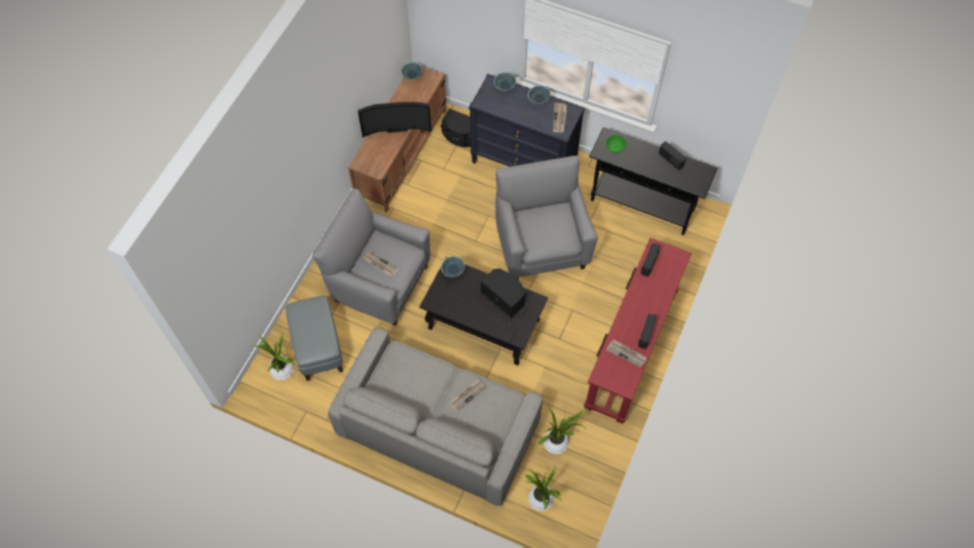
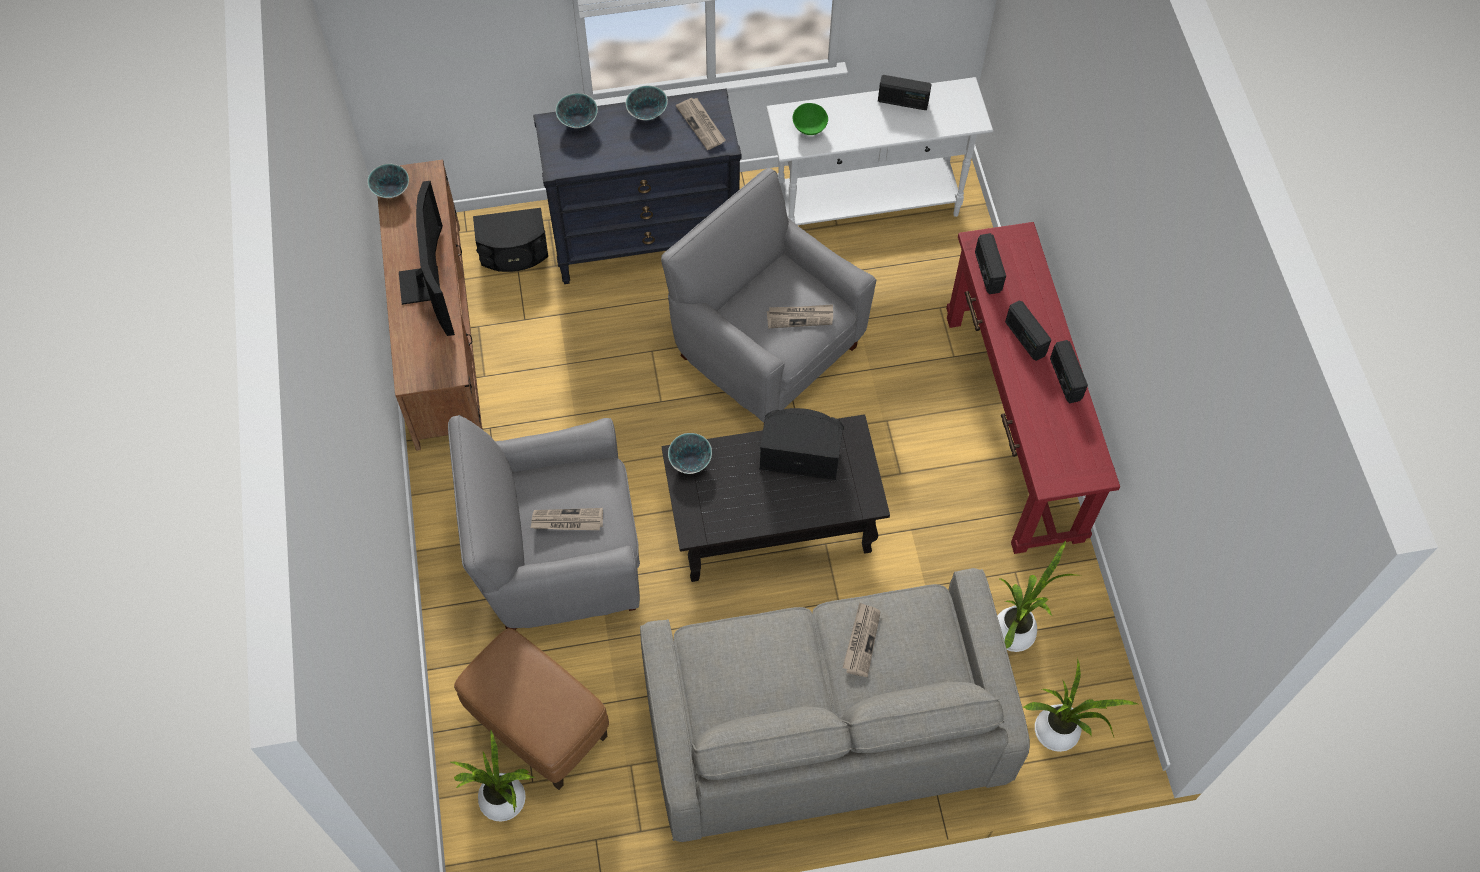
camera: 35 degrees left, 0 degrees up
(318, 348) = (538, 725): grey ottoman -> brown ottoman
(396, 127) = (427, 285): television -> television turned 60 degrees counterclockwise
(626, 354) = (1061, 424): newspaper -> newspaper (800, 317)
(641, 304) = (1025, 338): none -> radio
(642, 205) = (868, 206): black console table -> white console table

